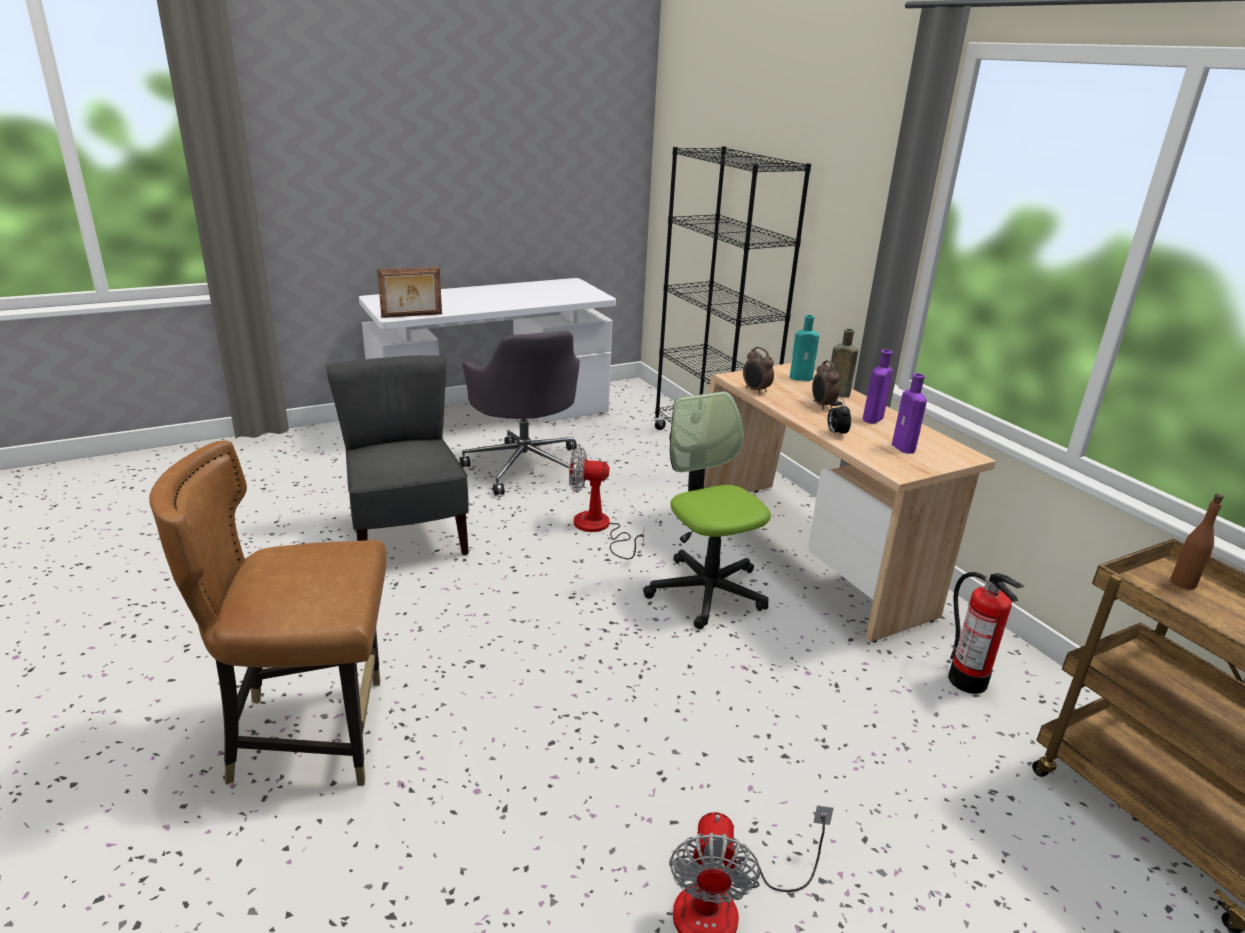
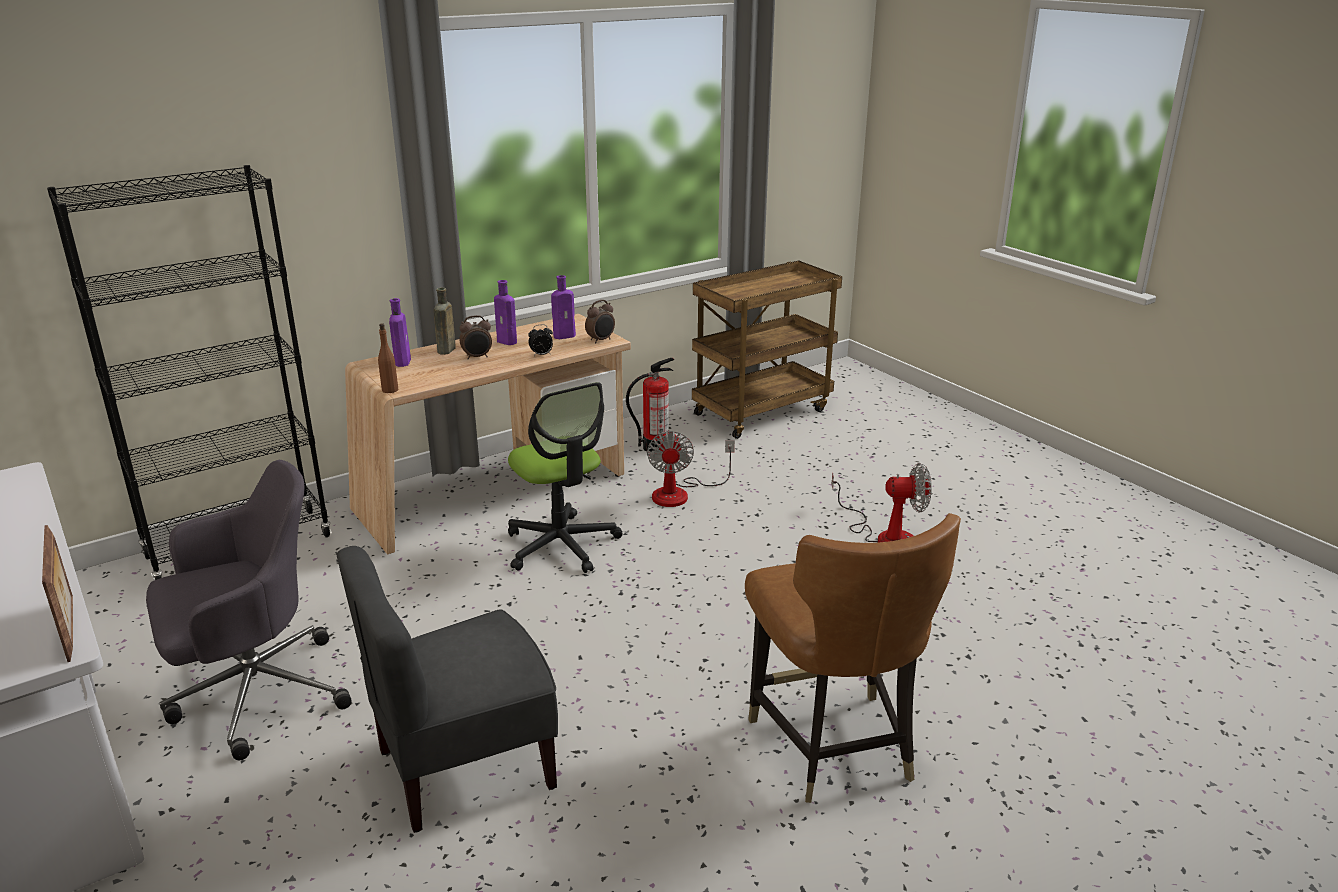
camera: 95 degrees left, 0 degrees up
(599, 529) = (443, 614): fan -> fan (680, 493)
(707, 591) = (561, 545): office chair -> office chair turned 90 degrees counterclockwise
(755, 390) = (440, 381): alarm clock -> alarm clock (601, 340)
(802, 378) = (403, 361): turquoise bottle -> purple bottle
(1183, 583) = (725, 294): brown bottle -> brown bottle (390, 390)

